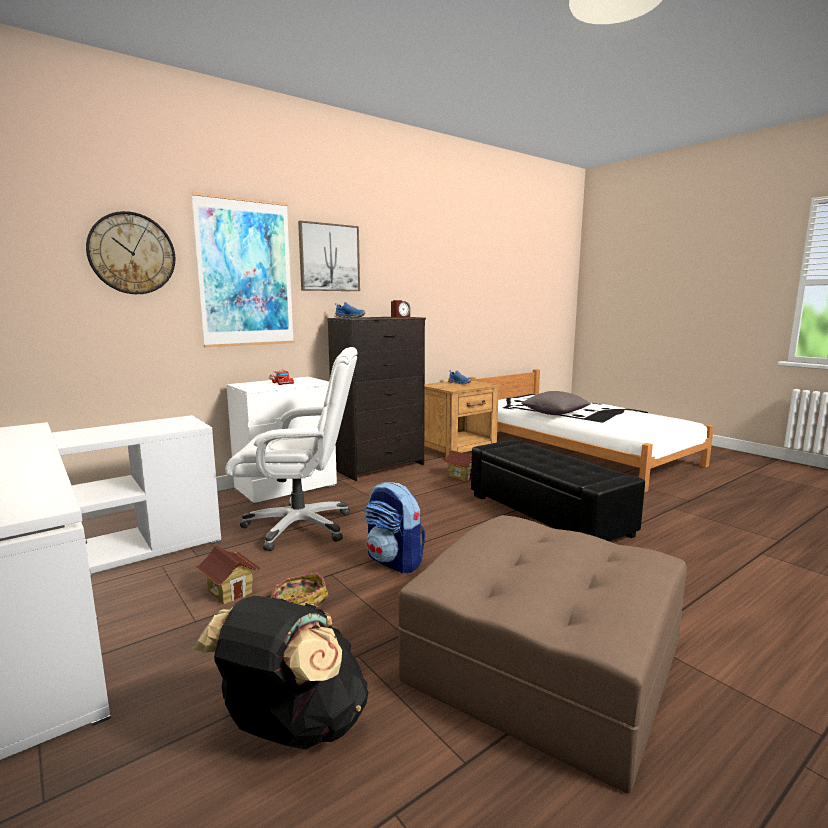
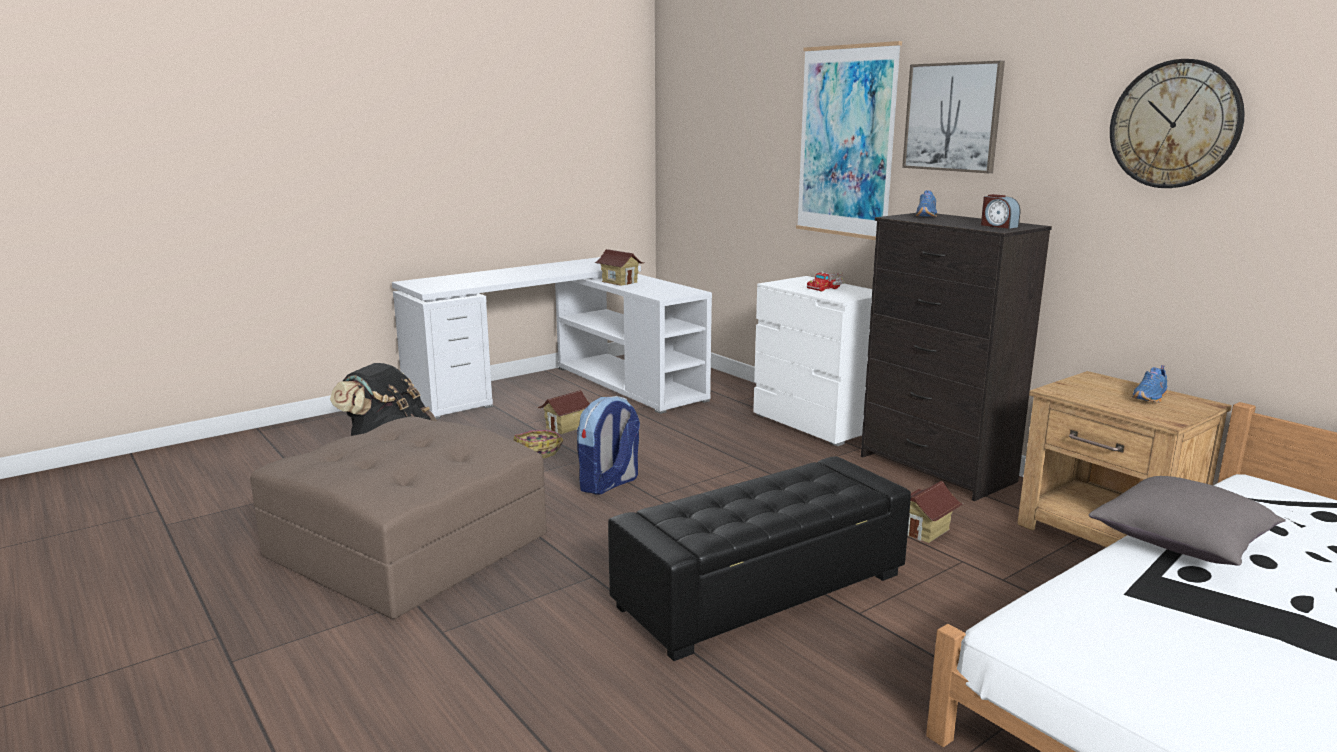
camera: 90 degrees right, 5 degrees up
(87, 438) = (620, 282): none -> toy house
(132, 253) = (757, 122): wall clock -> wall clock (1175, 124)
(300, 526) = (697, 439): white office chair -> none

